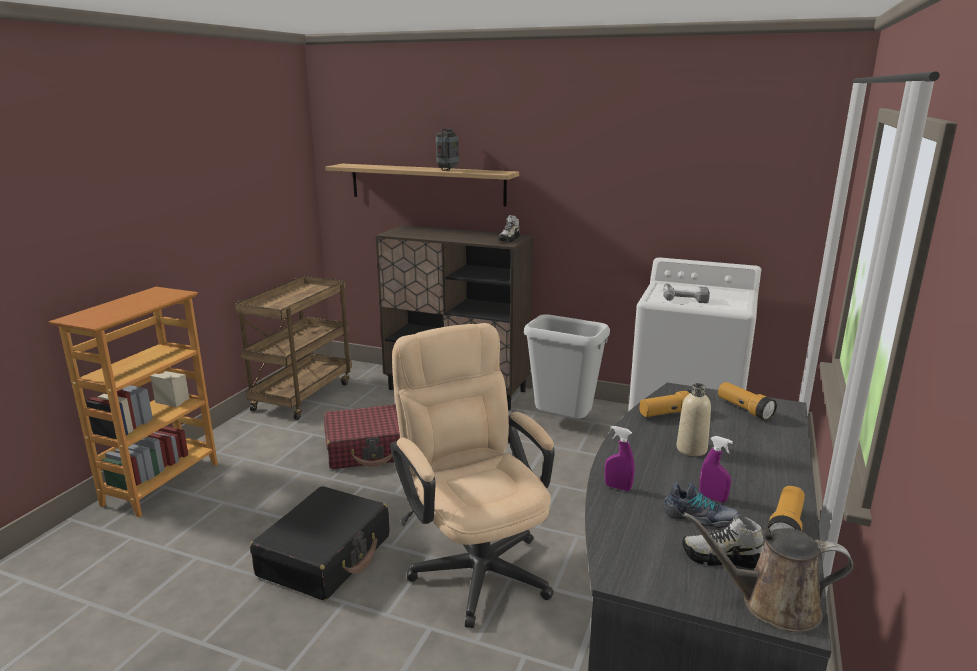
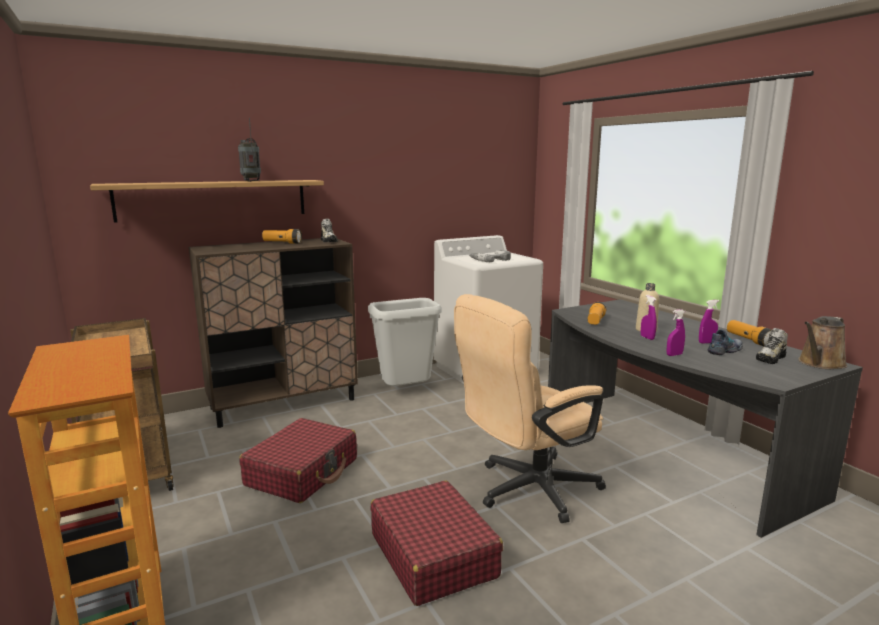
camera: 50 degrees left, 5 degrees down
(325, 556) = (433, 555): black suitcase -> red suitcase
(475, 563) = (527, 490): beige office chair -> beige office chair turned 45 degrees counterclockwise
(658, 457) = (647, 338): none -> purple spray bottle
(744, 409) = (612, 309): flashlight -> flashlight (282, 243)

